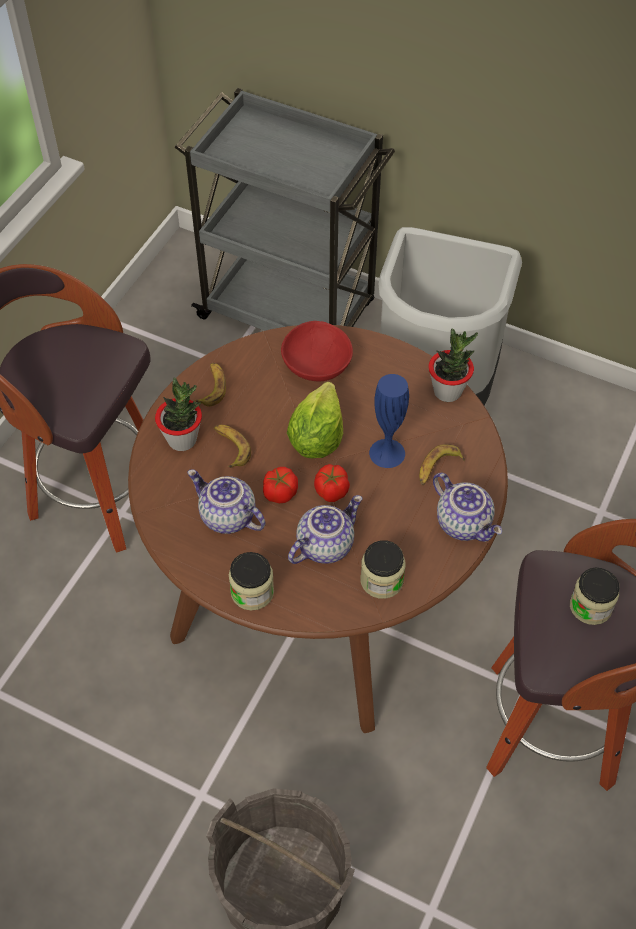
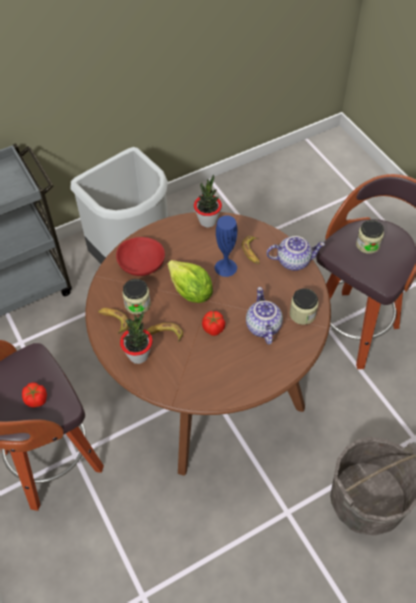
camera: 55 degrees left, 0 degrees up
(226, 517) = (210, 362): teapot -> none
(252, 592) = (268, 375): jar -> jar (137, 304)
(331, 491) = (230, 304): tomato -> tomato (36, 399)

